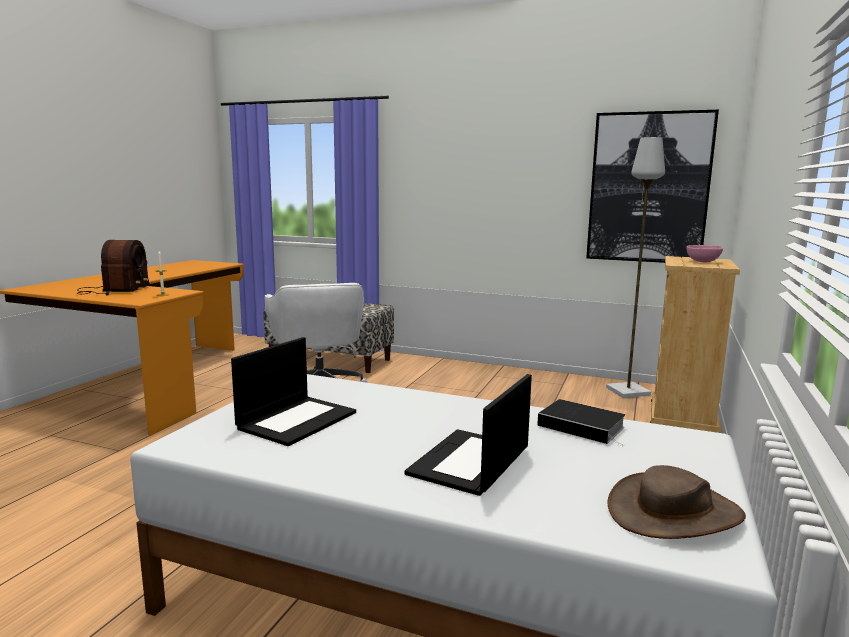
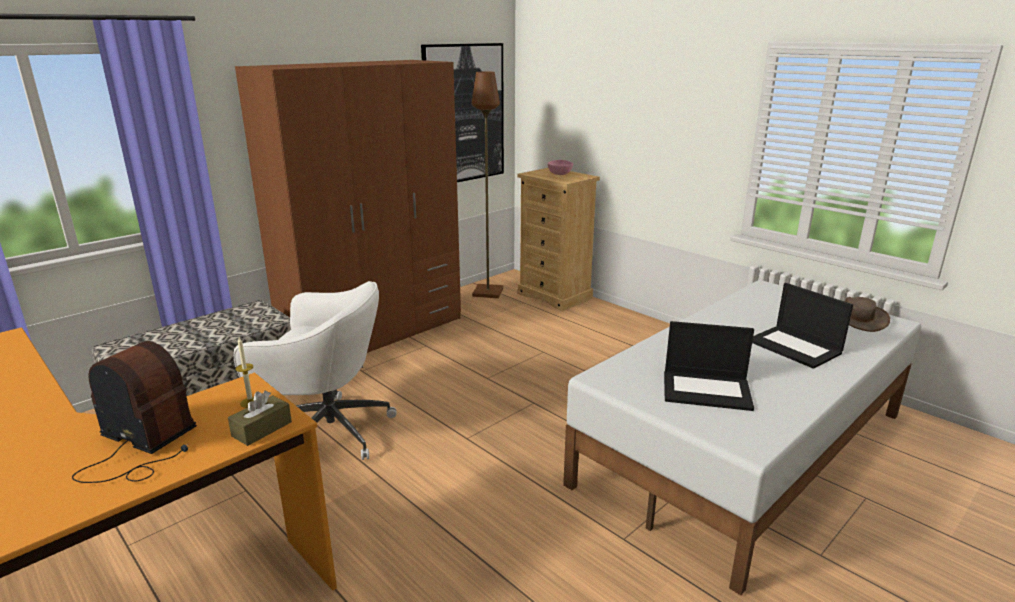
camera: 65 degrees left, 10 degrees up
(130, 300) = (262, 429): none -> brown tissue box
(297, 420) = (707, 390): laptop -> laptop turned 135 degrees clockwise
(476, 373) = (375, 333): none -> brown wardrobe
(583, 426) = (743, 306): book -> none
(628, 392) = (488, 292): grey floor lamp -> brown floor lamp

